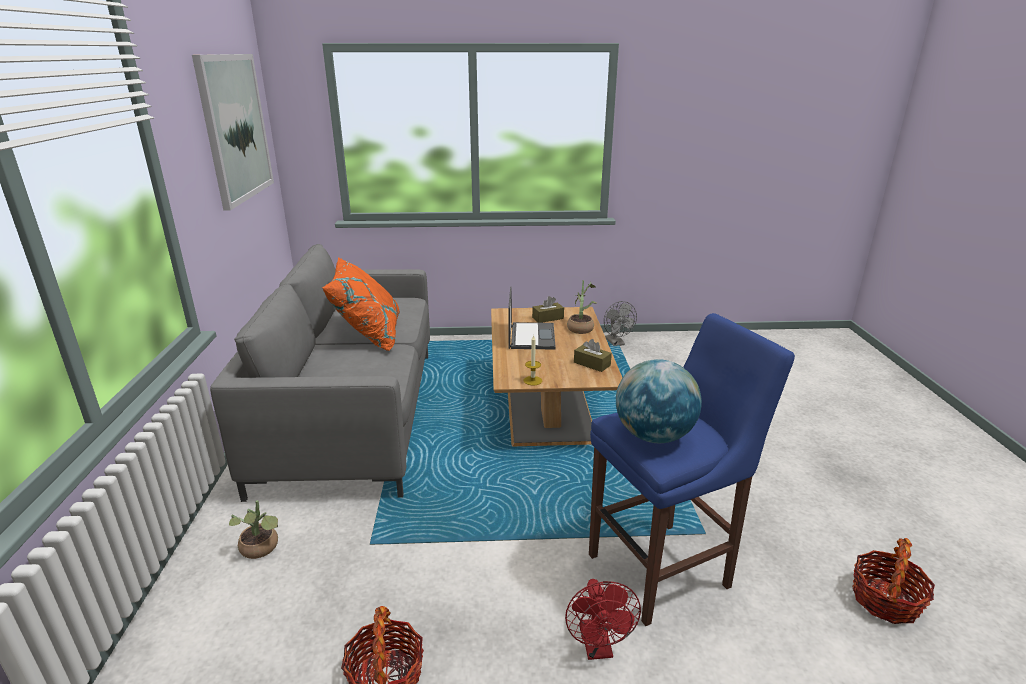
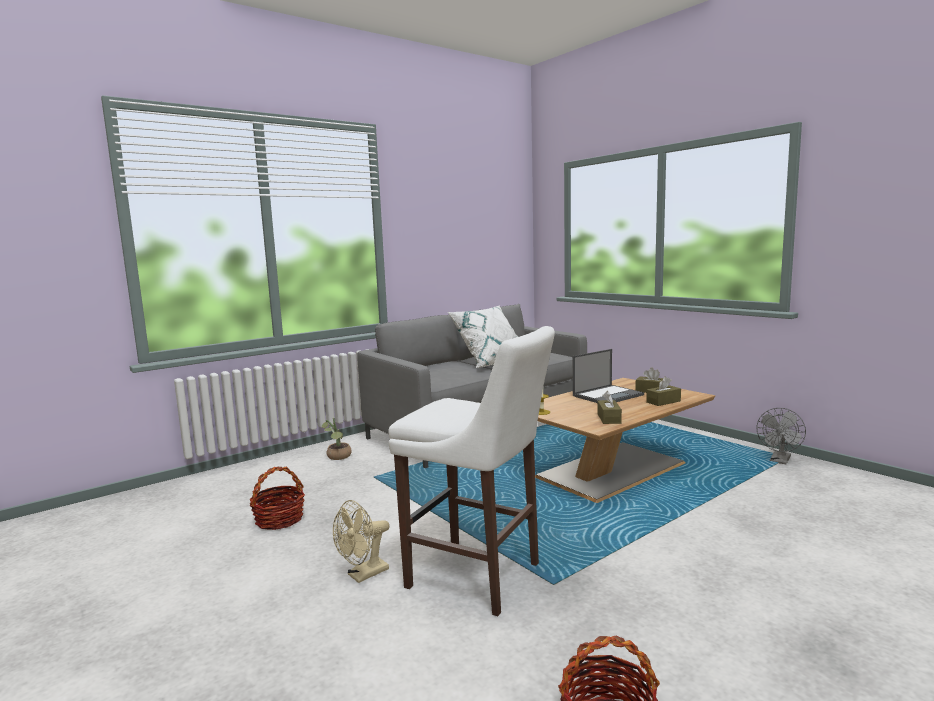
camera: 55 degrees right, 15 degrees down
(235, 128) = (478, 218): picture -> none
(368, 336) = (491, 363): orange pillow -> white pillow
(581, 327) = (663, 401): potted plant -> brown tissue box
(598, 647) = (363, 575): red fan -> beige fan
(653, 436) = (440, 409): globe -> none
(664, 569) = (479, 578): blue stool -> white stool

